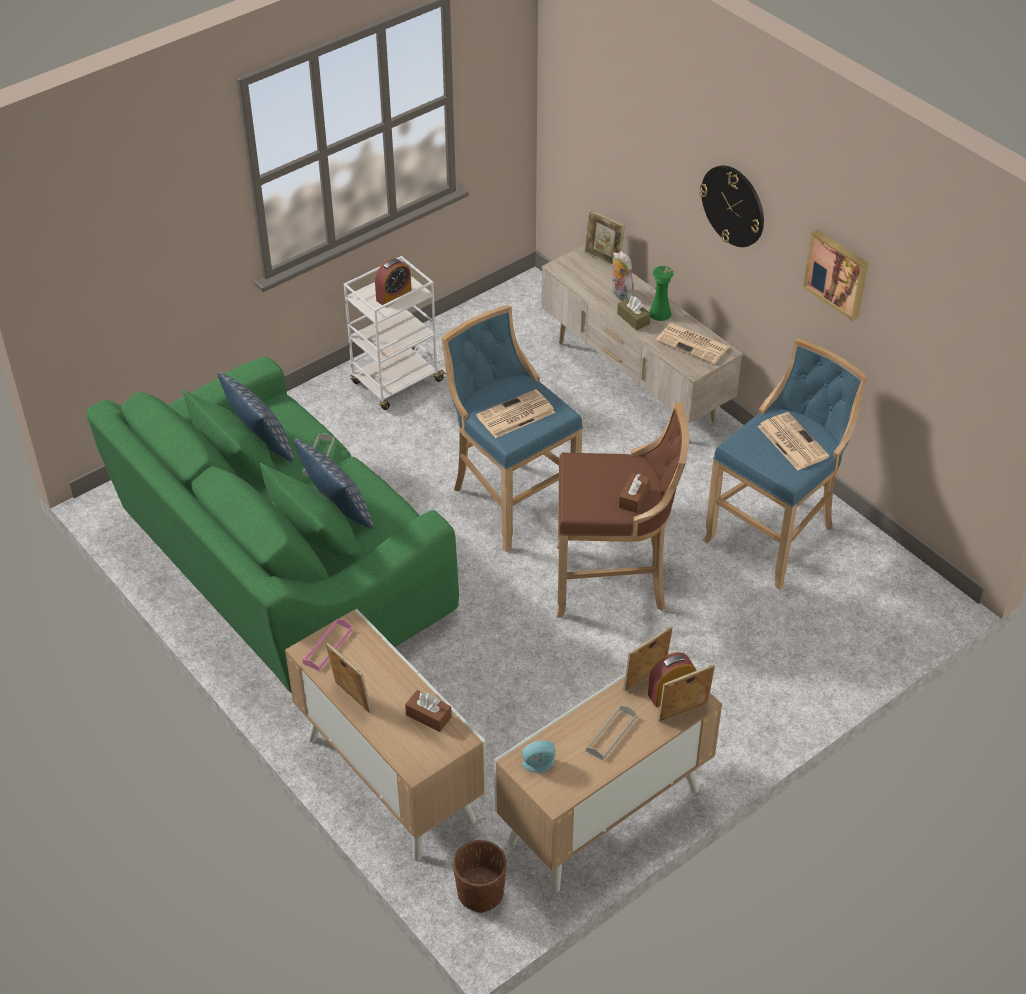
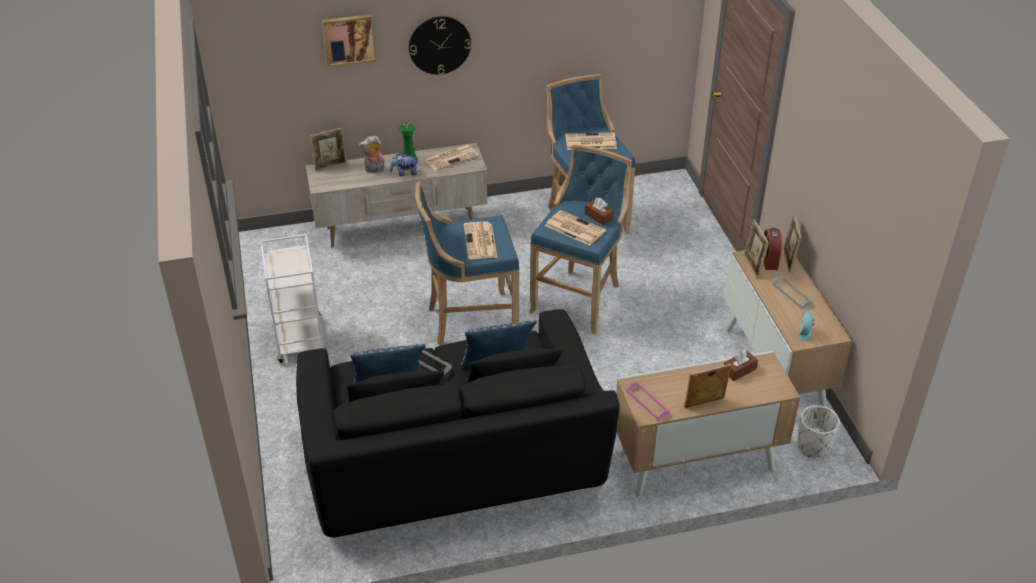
camera: 65 degrees left, 5 degrees down
(282, 568) = (454, 463): green sofa -> black sofa
(394, 296) = (292, 264): alarm clock -> none
(480, 892) = (813, 446): brown planter -> white planter
(594, 484) = (574, 228): none -> newspaper
(614, 581) = (579, 298): brown stool -> blue stool
(633, 319) = (404, 173): brown tissue box -> plush toy
(837, 273) = (541, 32): picture -> picture (349, 39)

